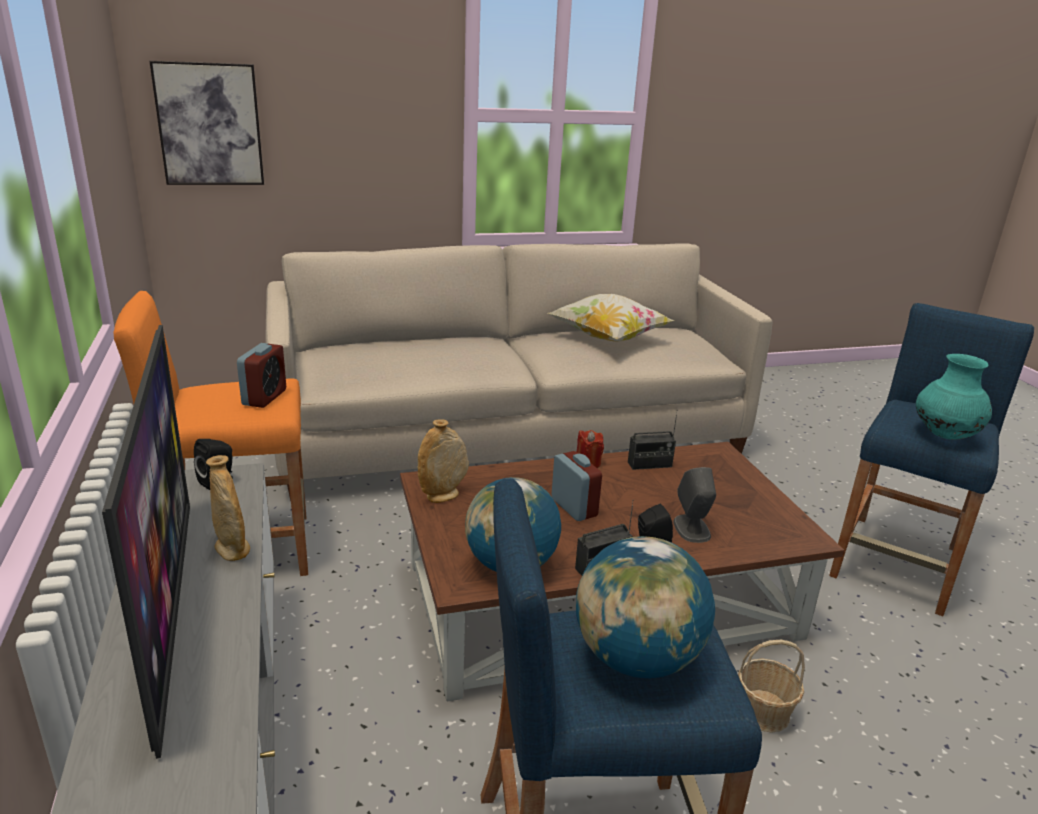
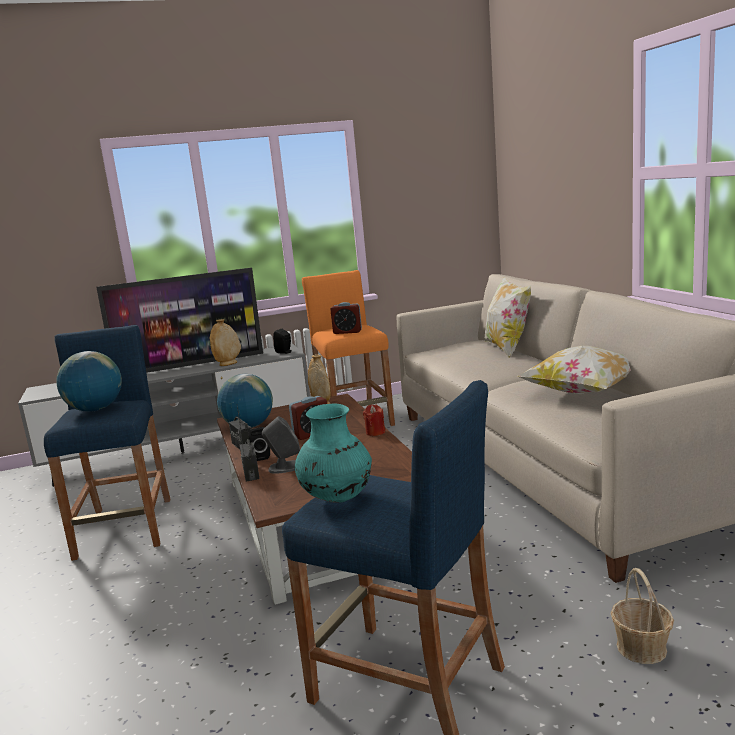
camera: 90 degrees right, 10 degrees down
(209, 125) = (519, 190): picture -> none
(404, 340) = (507, 348): none -> pillow
(649, 464) = (380, 450): radio -> radio (250, 473)
(764, 712) = (200, 580): basket -> basket (641, 648)

